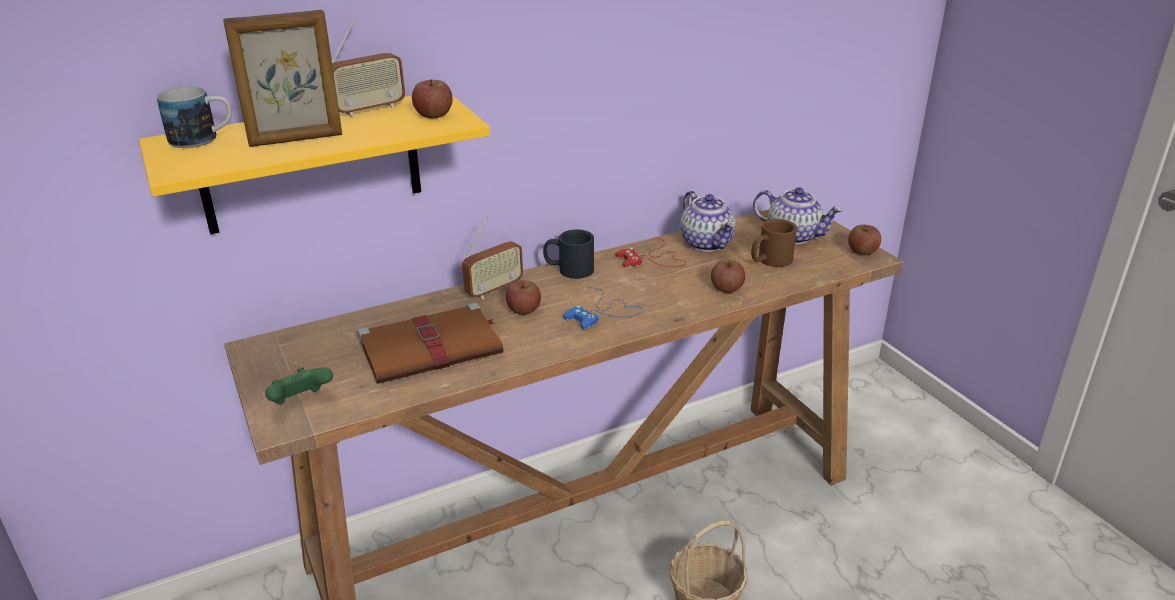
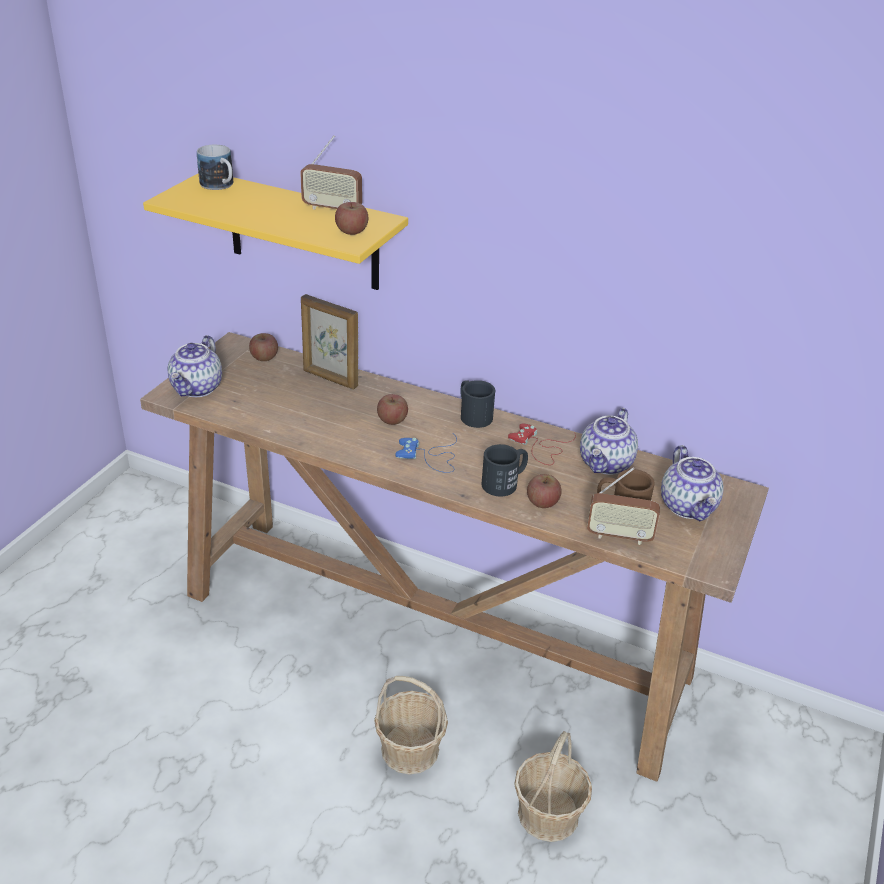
camera: 50 degrees right, 5 degrees up
(296, 139) = (253, 209): picture frame -> picture frame (330, 379)
(301, 402) = (197, 388): green game controller -> teapot
(433, 348) = (304, 406): brown book -> none
(494, 290) = (403, 395): radio -> radio (619, 536)
(682, 293) = (505, 482): none -> black mug
(835, 555) = (548, 813): none -> basket
(862, 251) = (715, 558): apple -> apple (264, 357)

